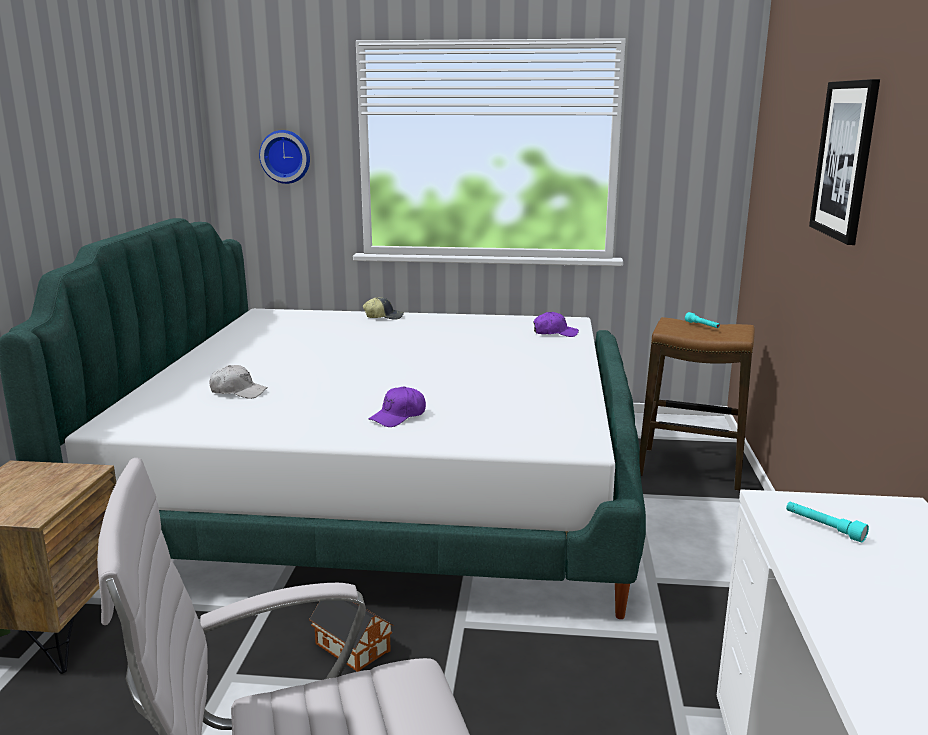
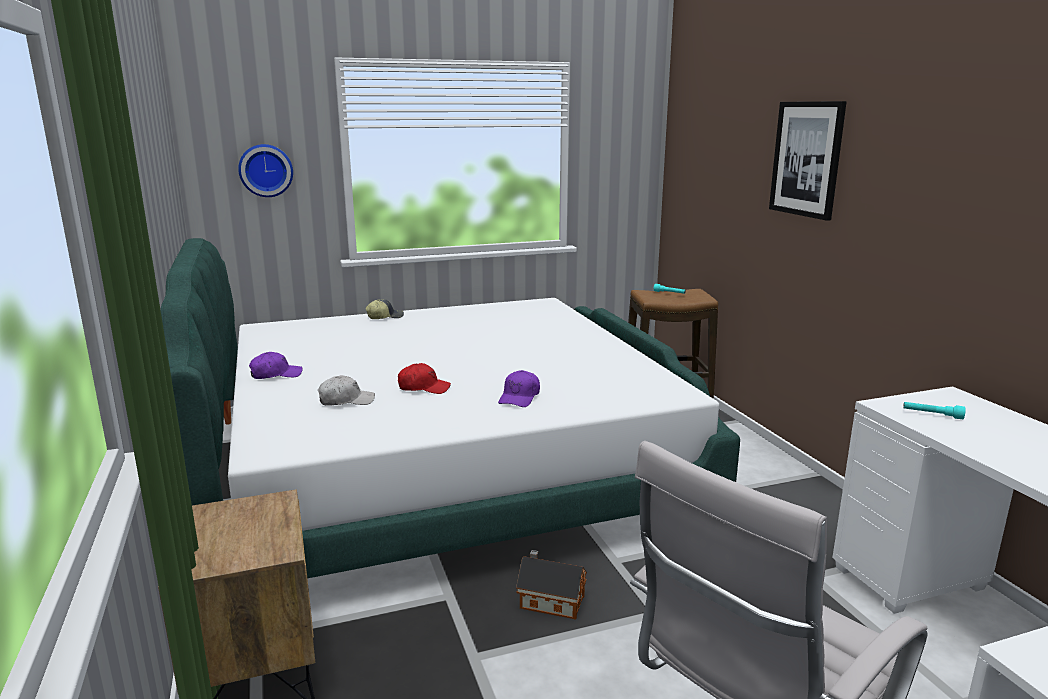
camera: 25 degrees left, 0 degrees up
(322, 391) = (423, 388): none -> red cap
(554, 333) = (547, 313): purple cap -> purple cap (276, 375)

